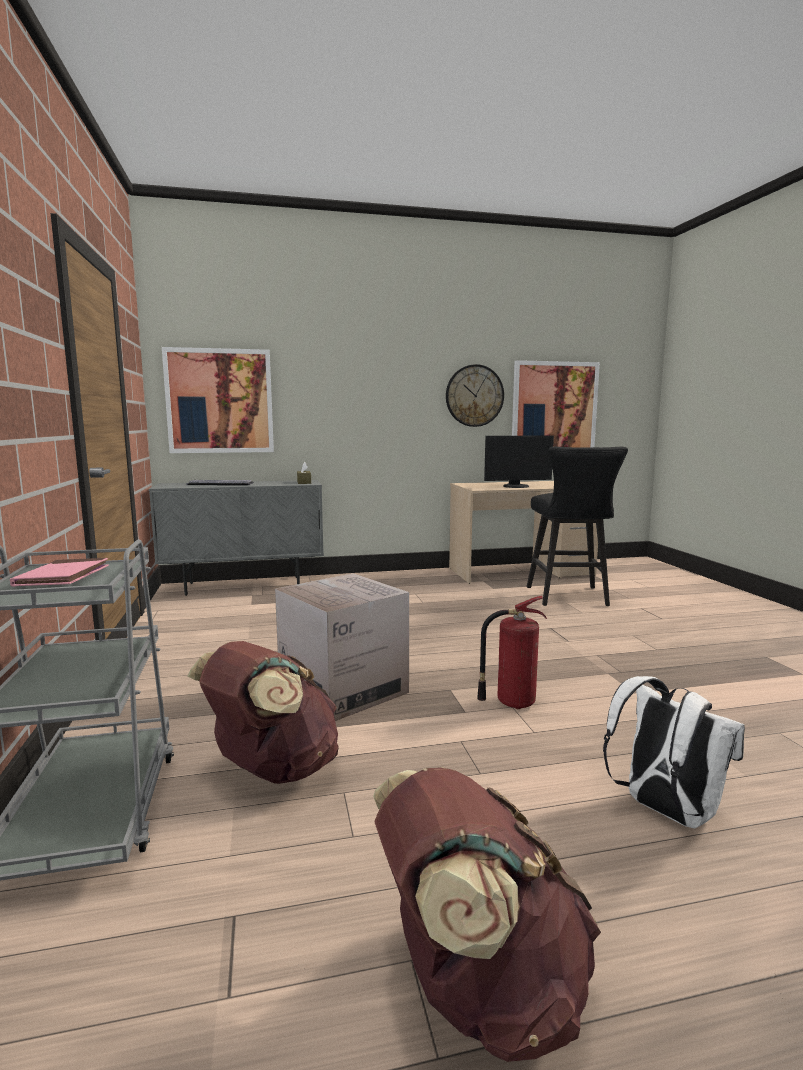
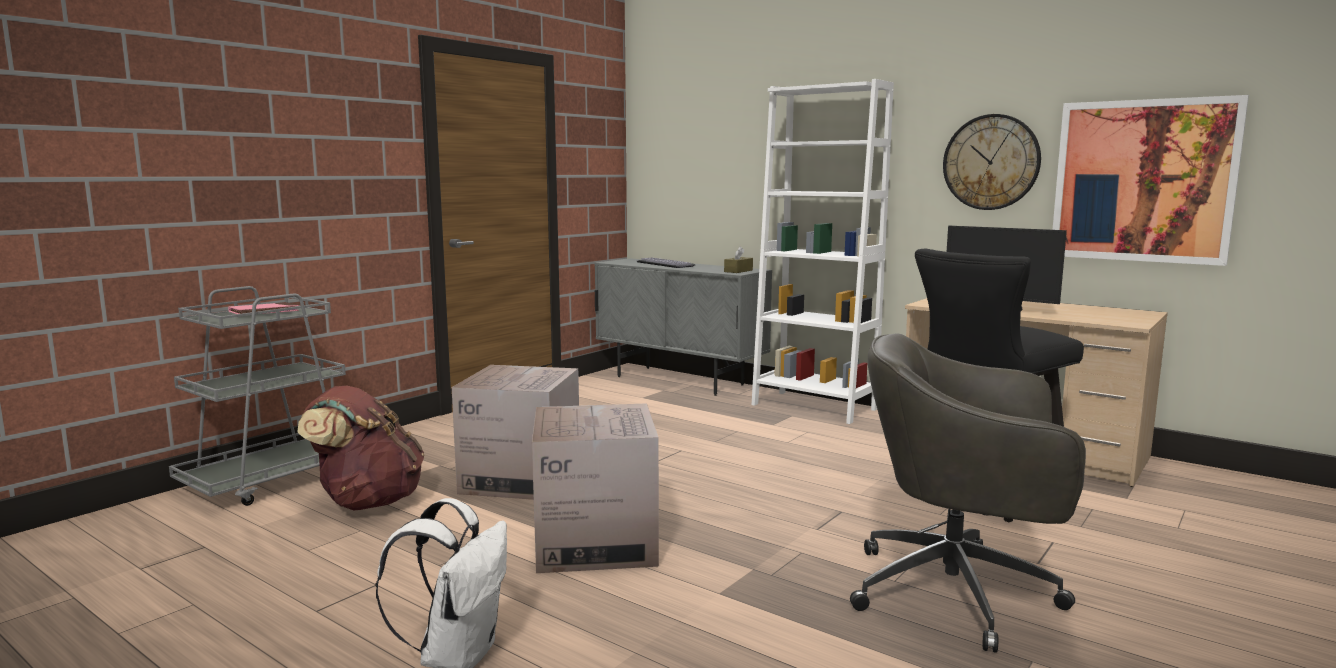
camera: 50 degrees right, 0 degrees up
(220, 401) = (684, 173): picture -> none
(376, 579) = (813, 407): none -> white bookcase
(478, 986) = (179, 629): brown backpack -> none
(512, 702) = (596, 543): fire extinguisher -> cardboard box
(683, 643) = (959, 593): none -> grey office chair

